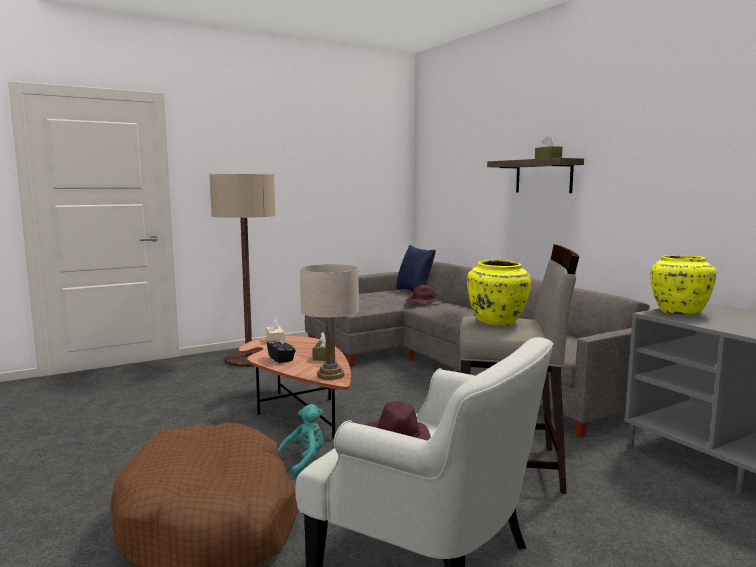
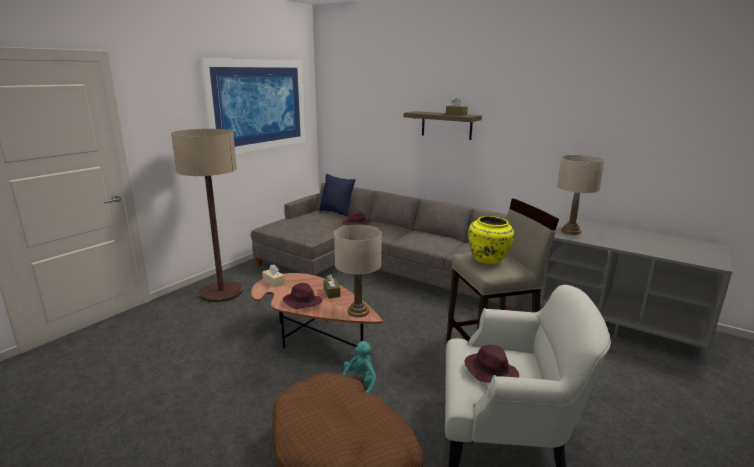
camera: 25 degrees left, 10 degrees up
(281, 359) = (302, 302): black tissue box -> purple hat
(331, 160) = (257, 105): none -> picture
(679, 312) = (571, 231): yellow vase -> beige table lamp

